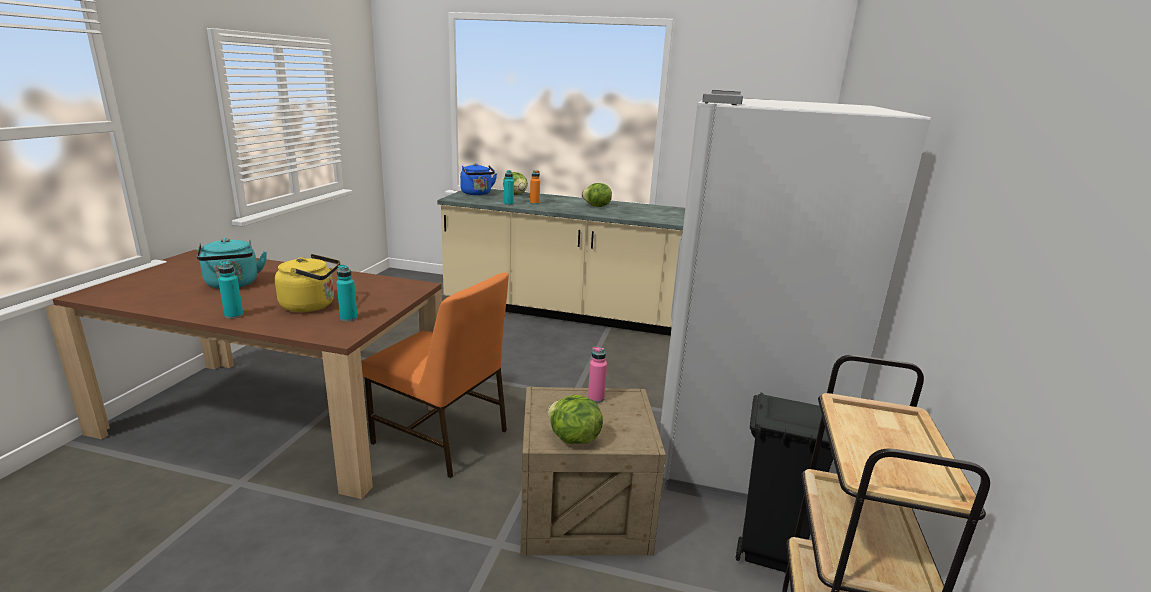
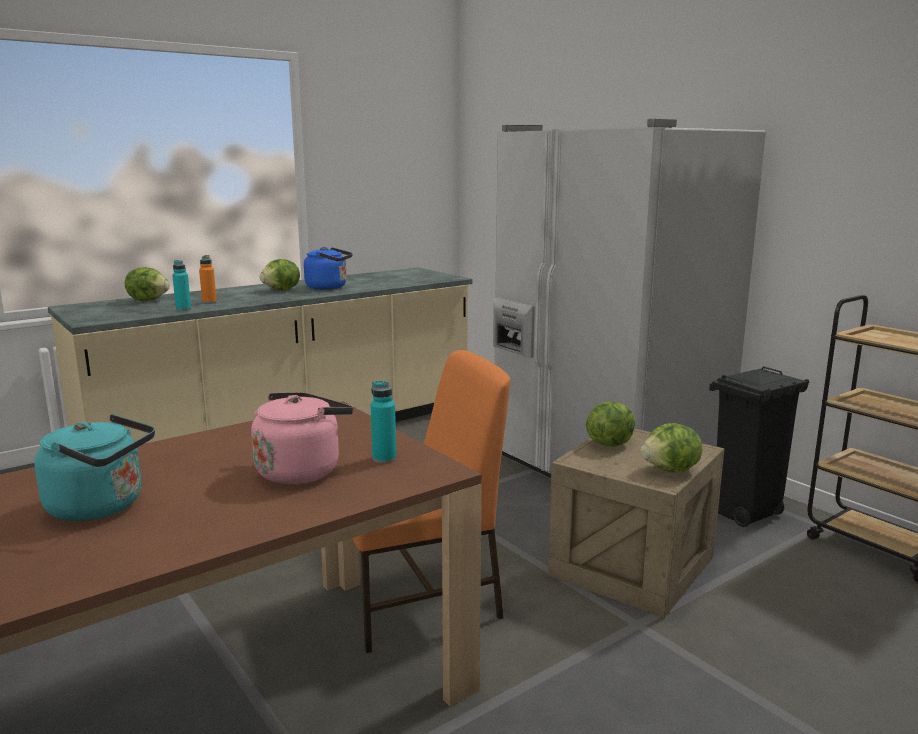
camera: 50 degrees left, 5 degrees down
(234, 315) = (253, 520): turquoise bottle -> none
(312, 305) = (301, 470): yellow kettle -> pink kettle
(477, 194) = (97, 310): blue kettle -> blue kettle (329, 287)
(596, 398) = (609, 443): pink bottle -> lettuce

